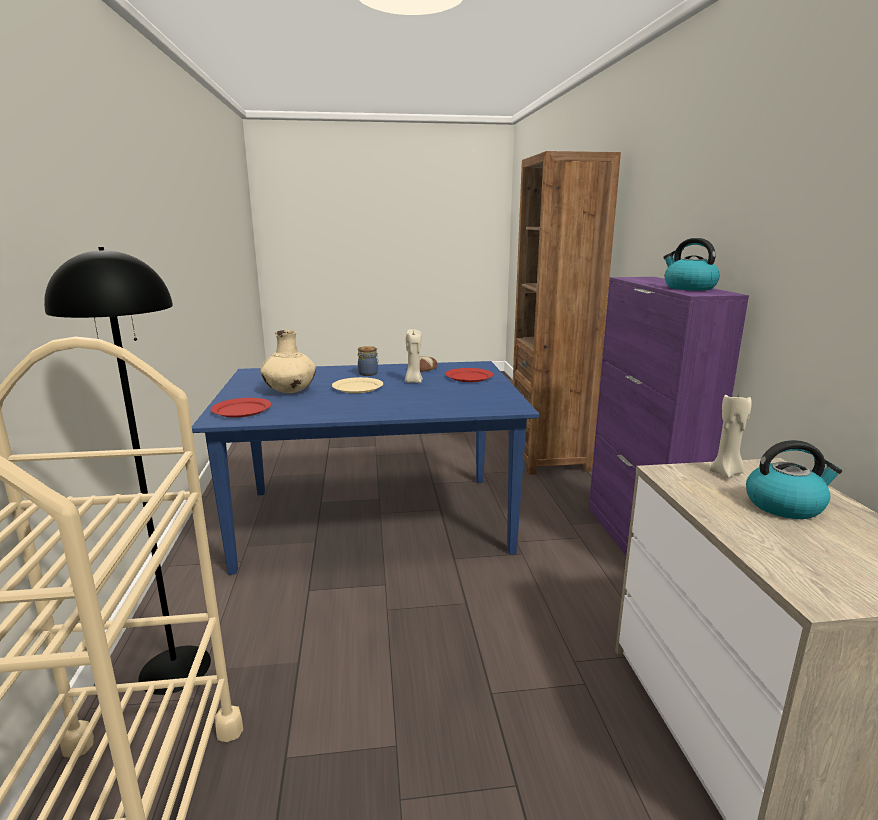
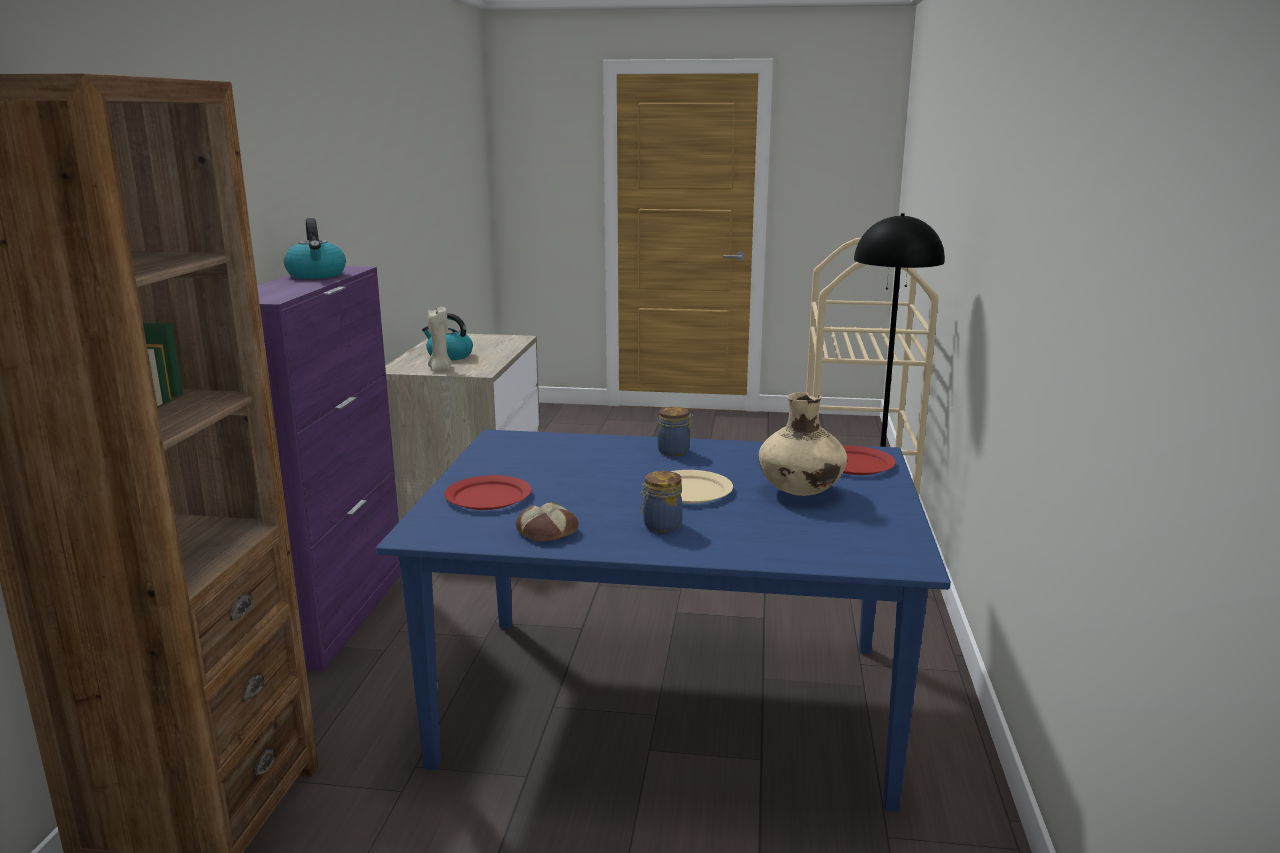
camera: 165 degrees left, 0 degrees up
(375, 407) = (675, 452): none -> jar
(413, 382) = (592, 494): beige candle -> none

